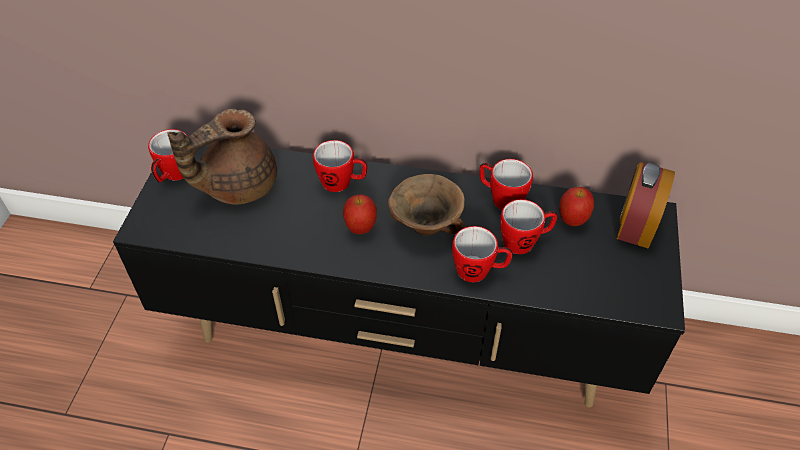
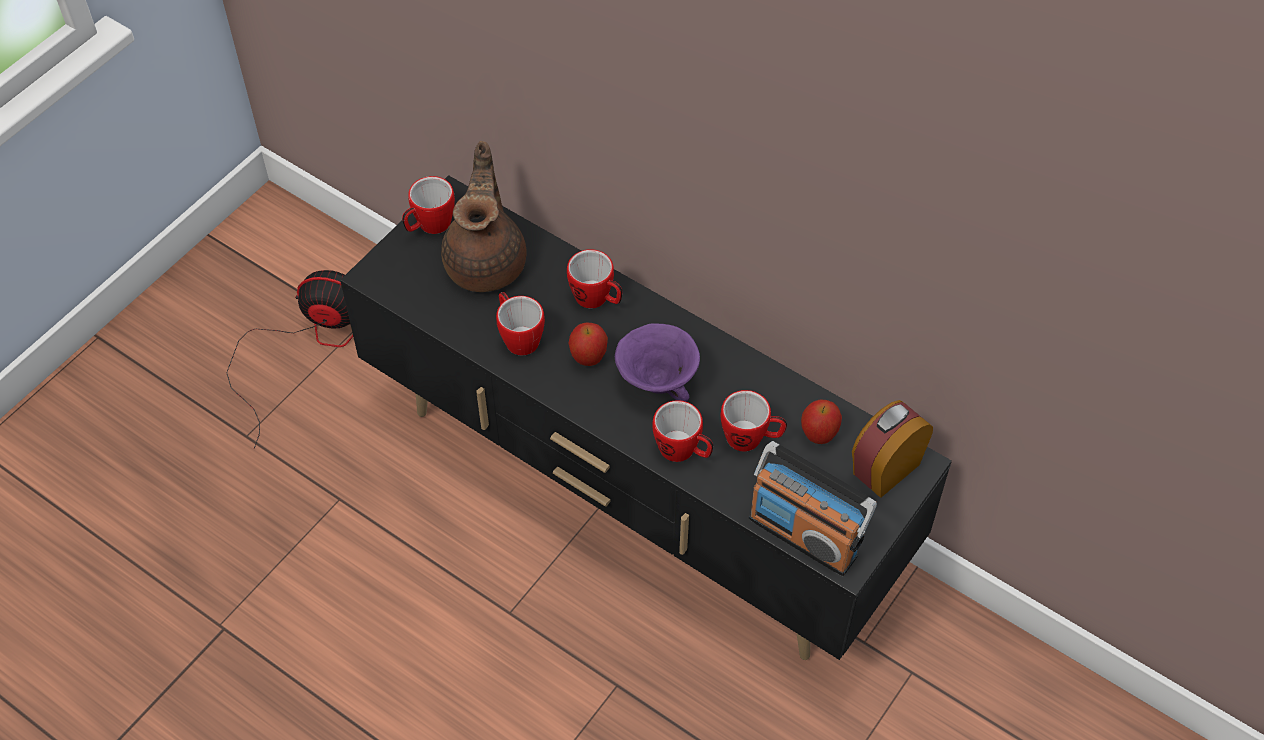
camera: 25 degrees right, 5 degrees up
(90, 322) = (307, 344): none -> fan
(237, 185) = (487, 261): brown teapot -> brown teapot turned 105 degrees clockwise
(427, 227) = (658, 383): brown bowl -> purple bowl
(501, 198) = (757, 381): mug -> mug (518, 336)
(614, 300) = (803, 536): none -> radio

